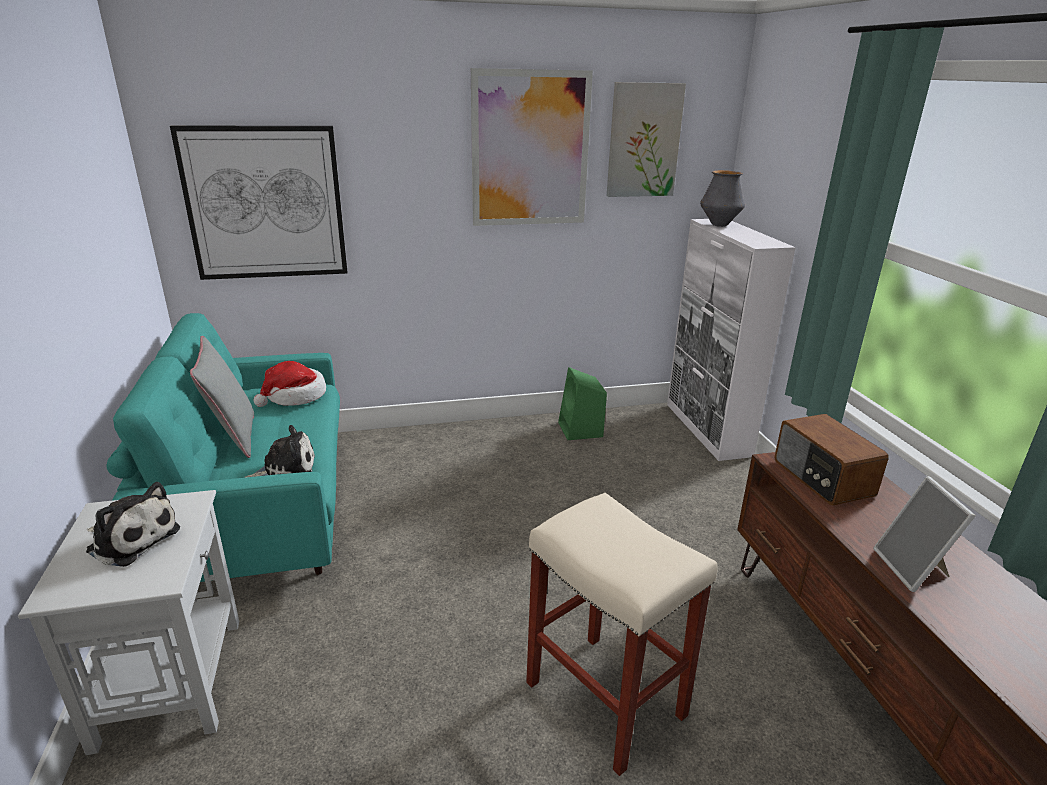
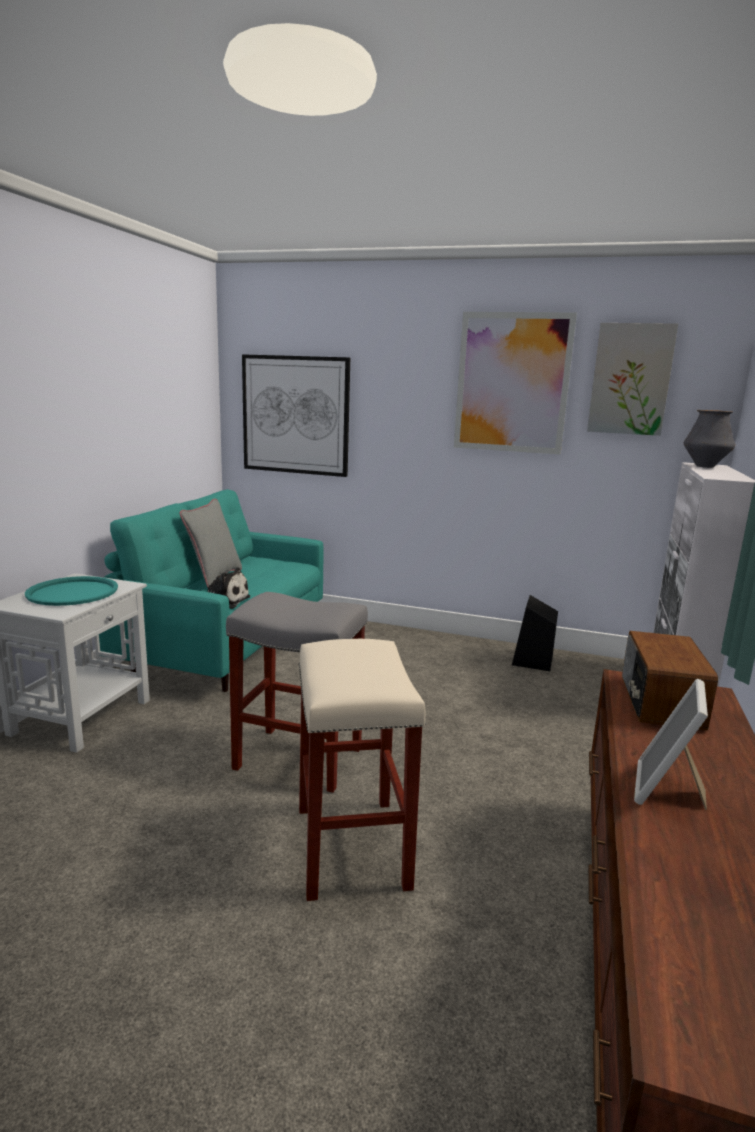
camera: 30 degrees right, 10 degrees down
(131, 539) = (72, 592): plush toy -> turquoise tray
(295, 396) = (279, 565): hat -> none
(472, 626) = (296, 758): none -> grey stool
(581, 430) = (532, 661): green speaker -> black speaker

